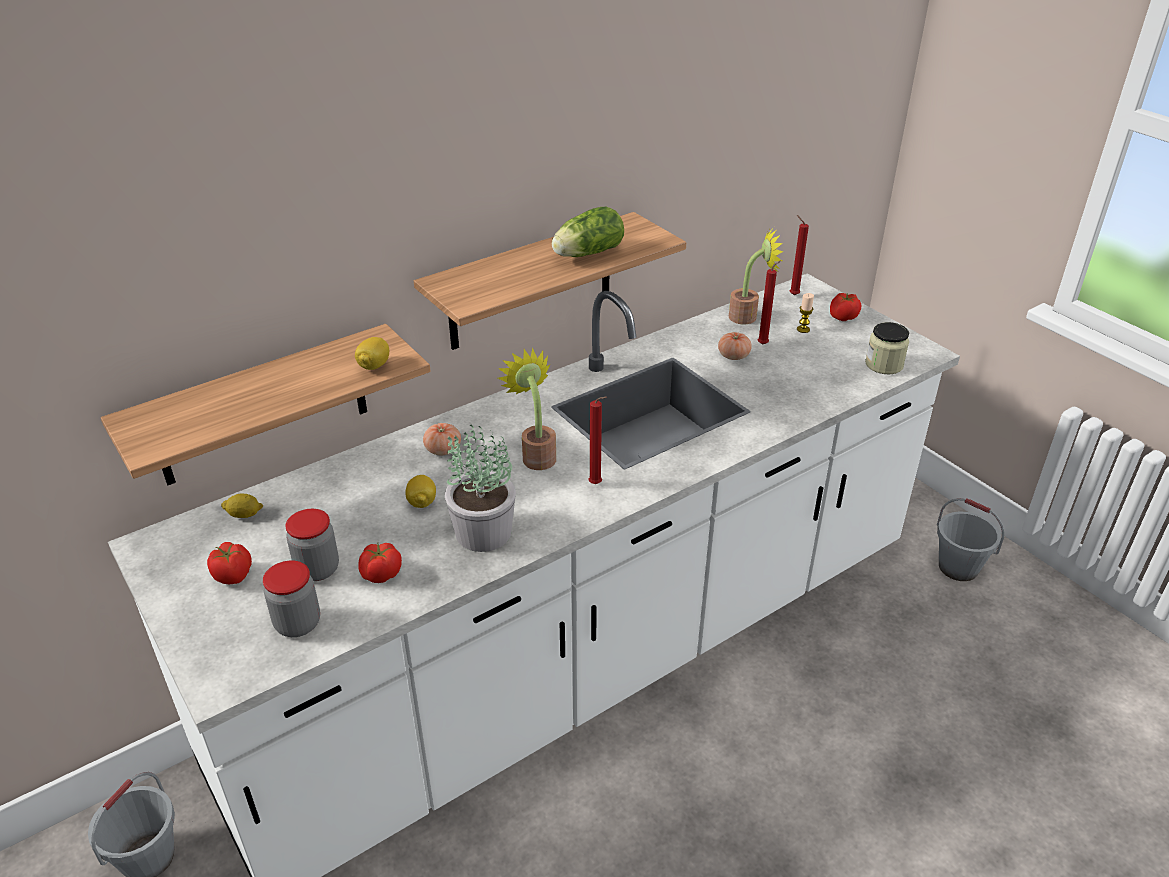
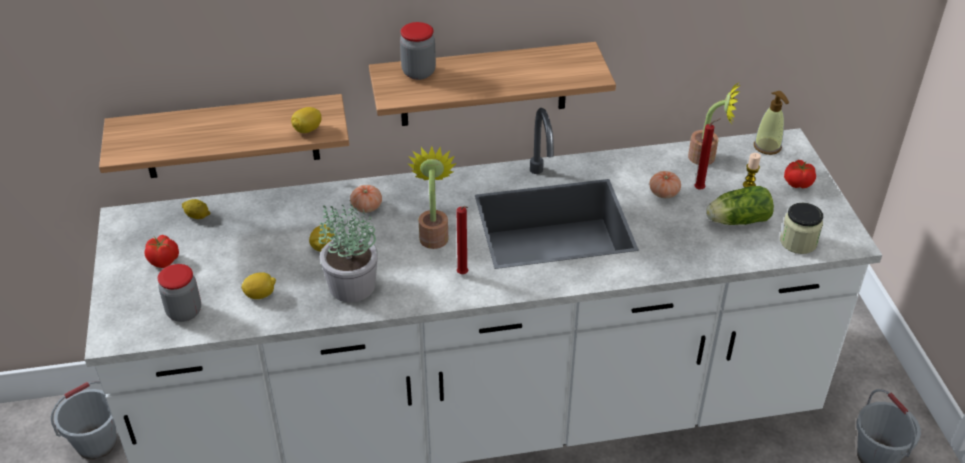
camera: 25 degrees right, 5 degrees up
(317, 569) = (220, 275): jar -> jar (418, 72)
(381, 574) = (260, 294): tomato -> lemon
(585, 254) = (520, 74): lettuce -> lettuce (736, 220)
(792, 294) = (767, 147): red candle -> soap dispenser

